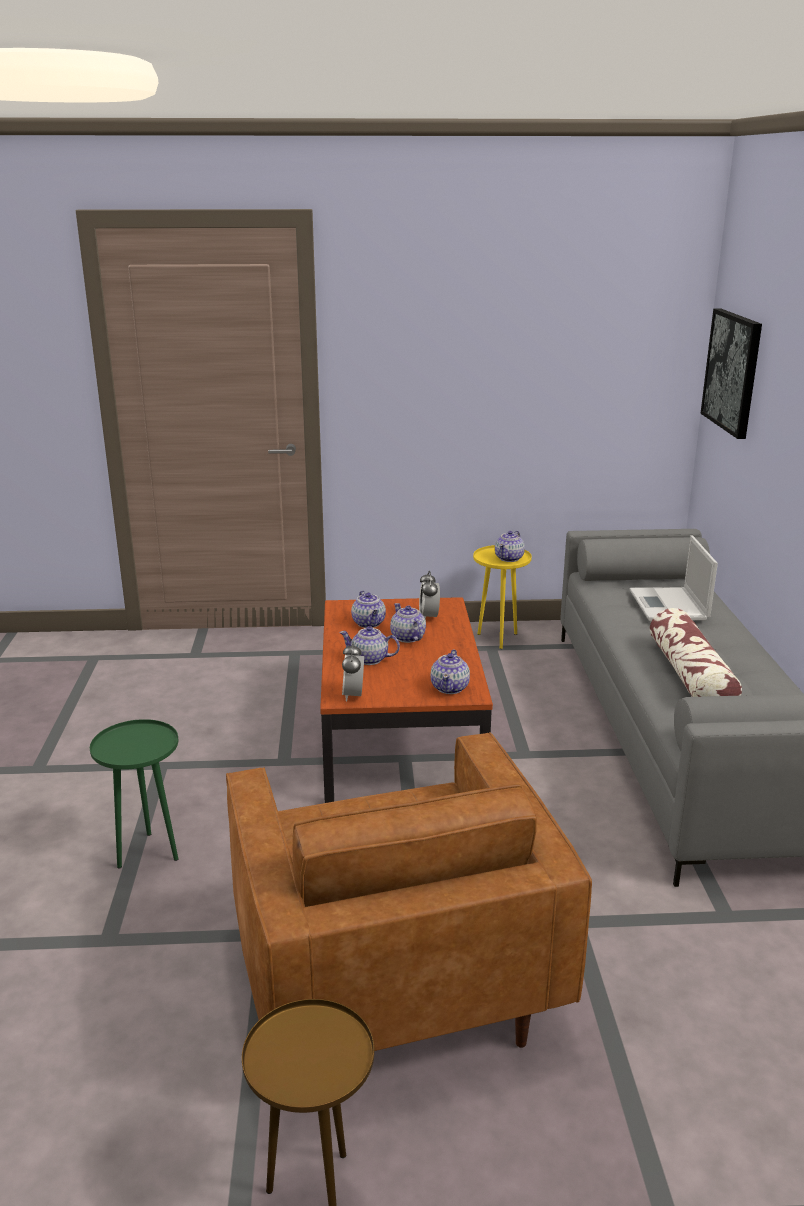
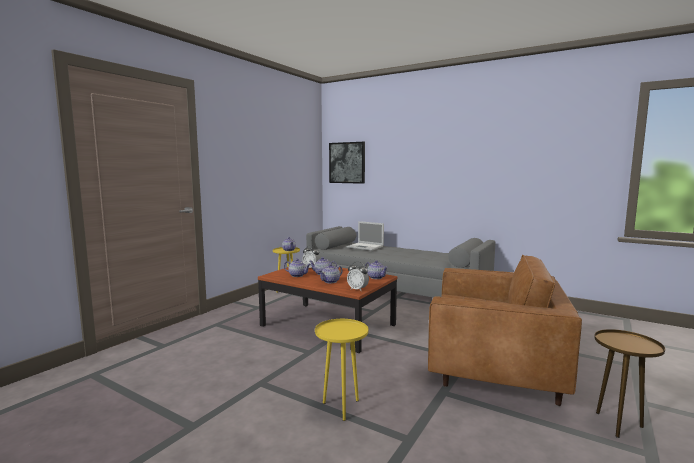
camera: 55 degrees left, 15 degrees down
(148, 853) = (341, 407): green side table -> yellow side table
(690, 676) = (415, 256): pillow -> none

